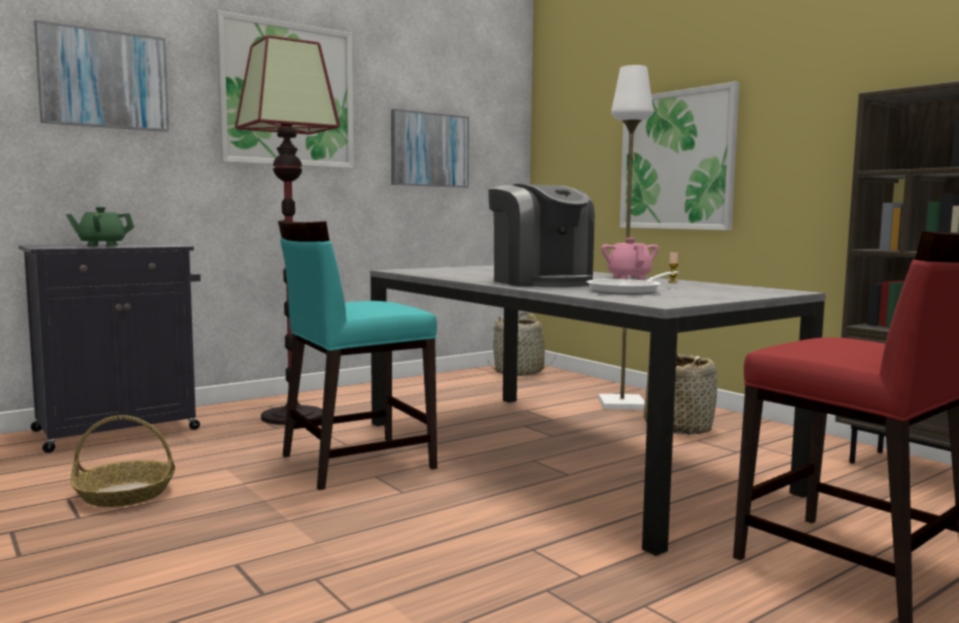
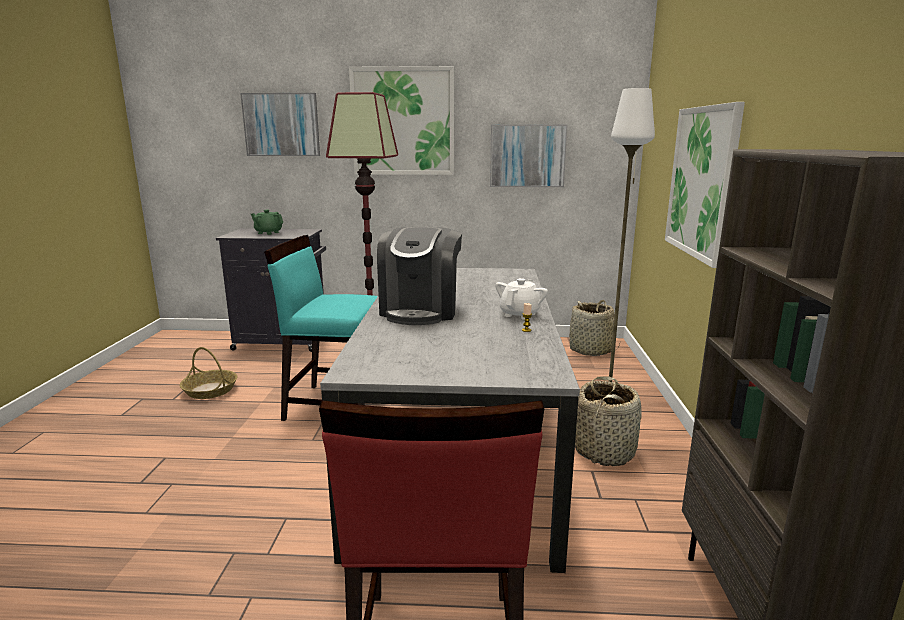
camera: 40 degrees right, 10 degrees up
(629, 278) = (520, 314): pink teapot -> white teapot
(629, 291) = (416, 342): frying pan -> none

